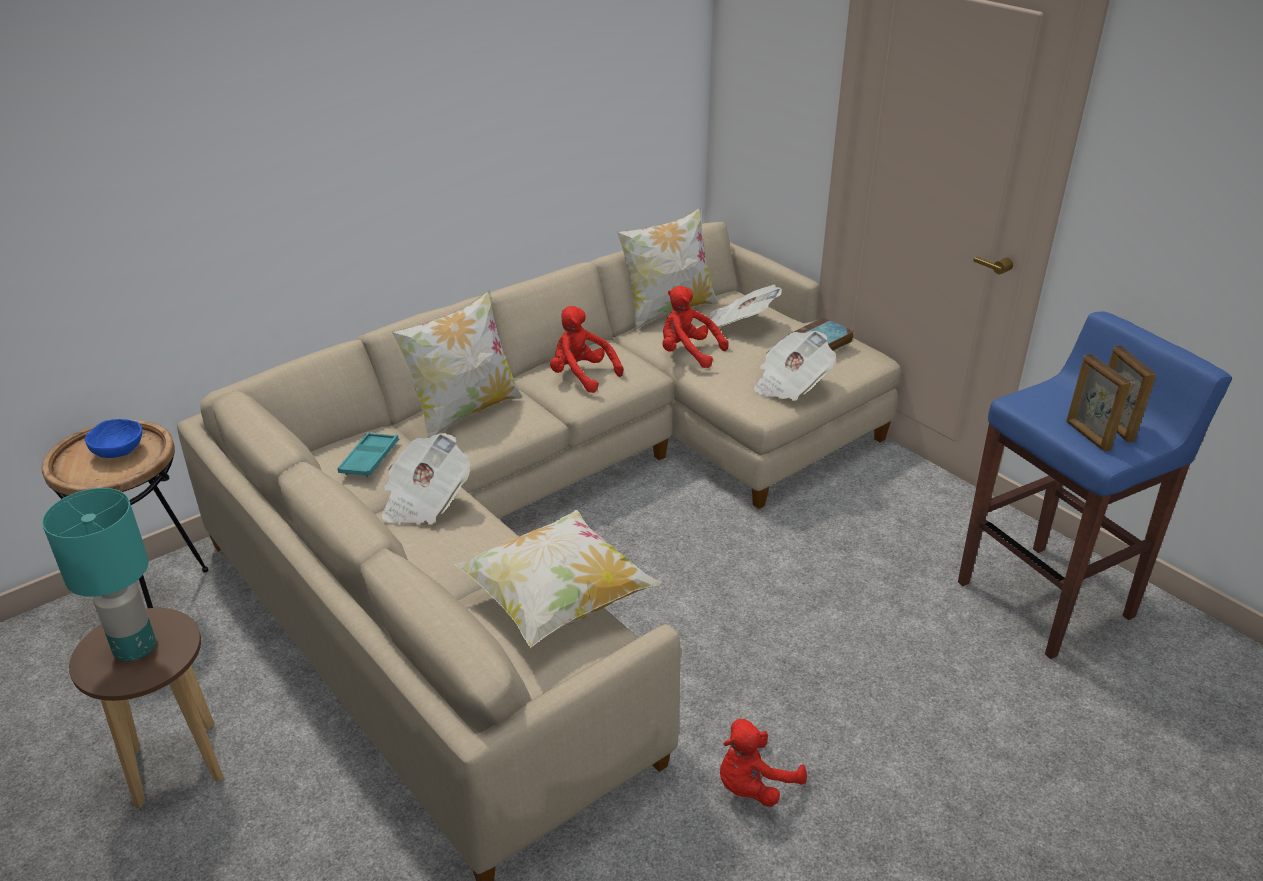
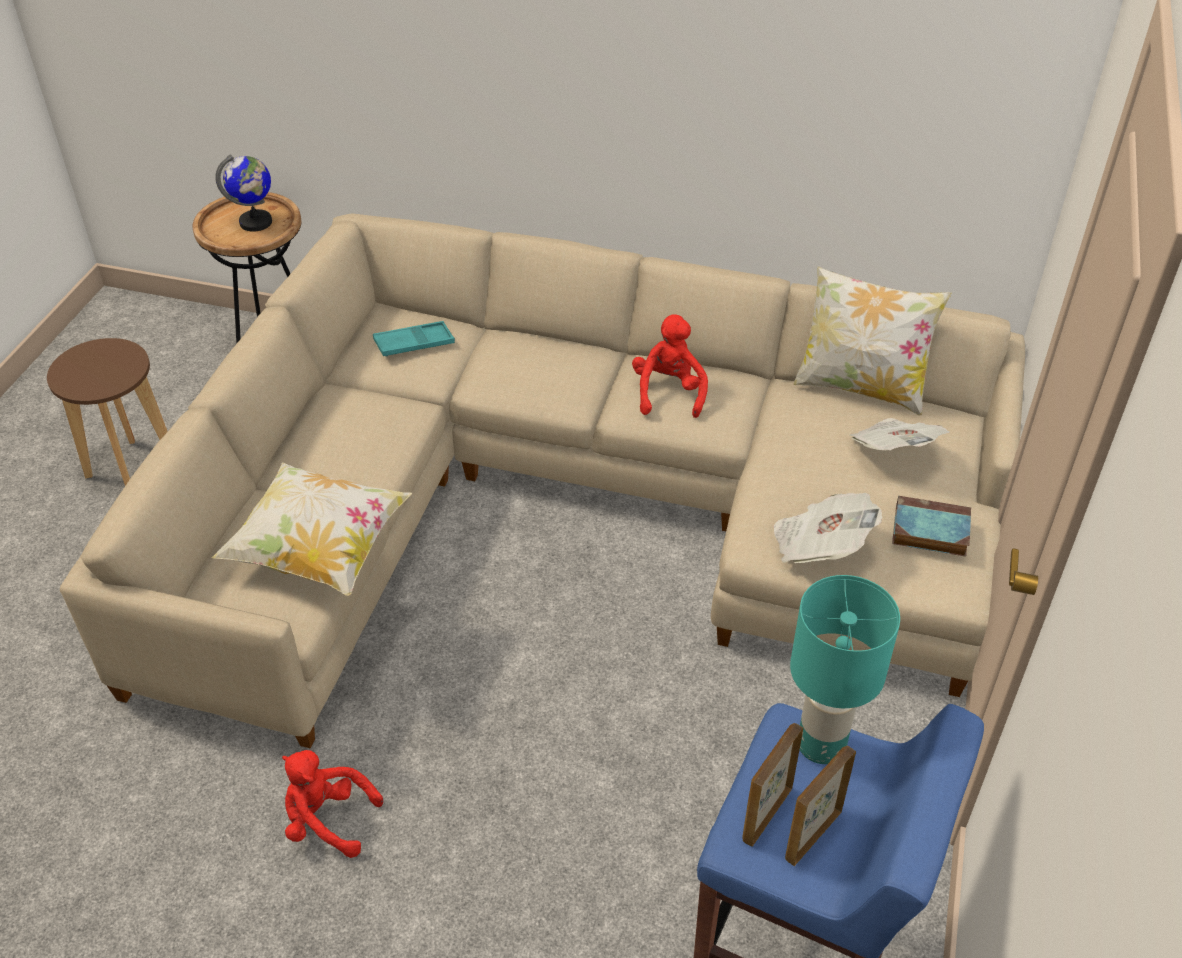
camera: 55 degrees right, 10 degrees up
(118, 451) = (256, 222): blue bowl -> globe
(133, 647) = (98, 366): turquoise table lamp -> turquoise table lamp (820, 743)
(425, 501) = (382, 404): newspaper -> none
(464, 412) = (532, 355): pillow -> none
(688, 353) = (791, 442): red plush toy -> none

